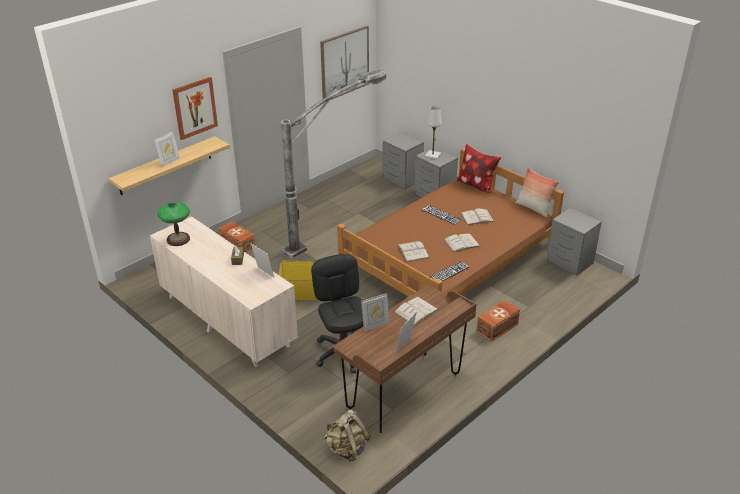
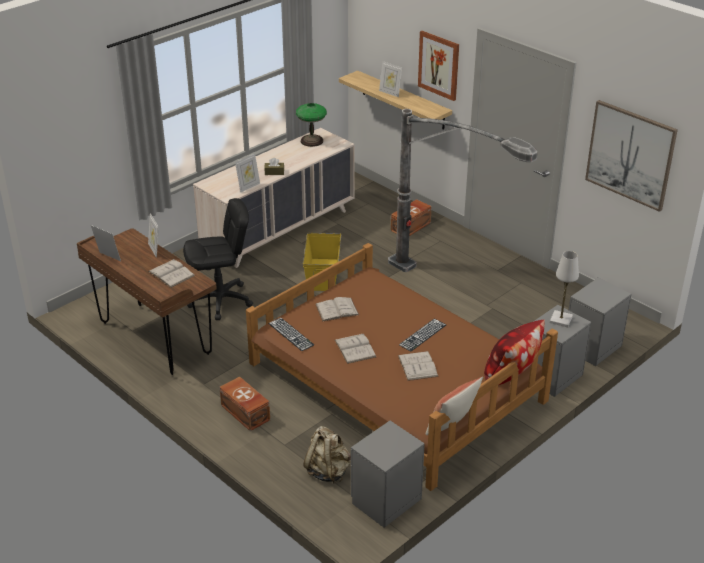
camera: 90 degrees right, 0 degrees up
(347, 449) = (90, 304): beige backpack -> beige backpack (328, 471)

